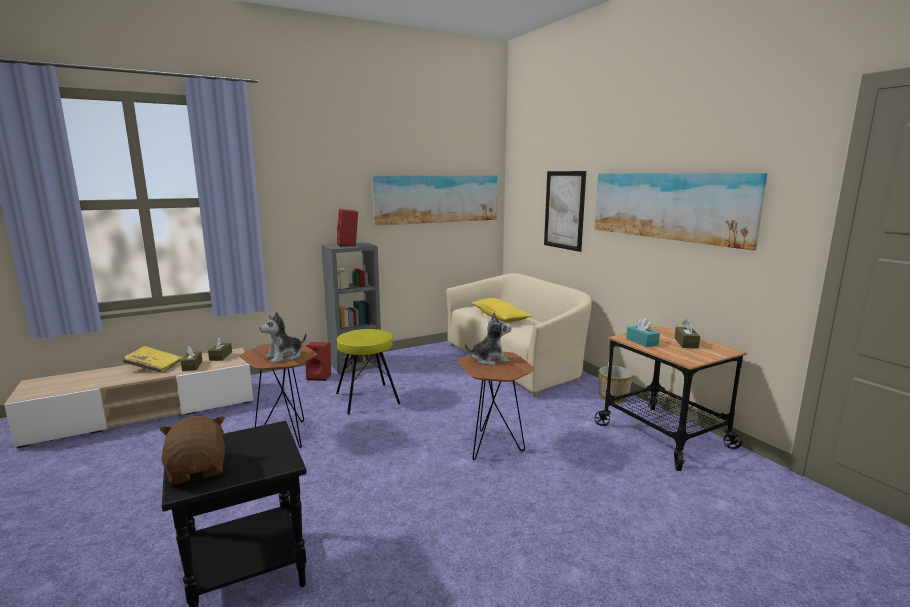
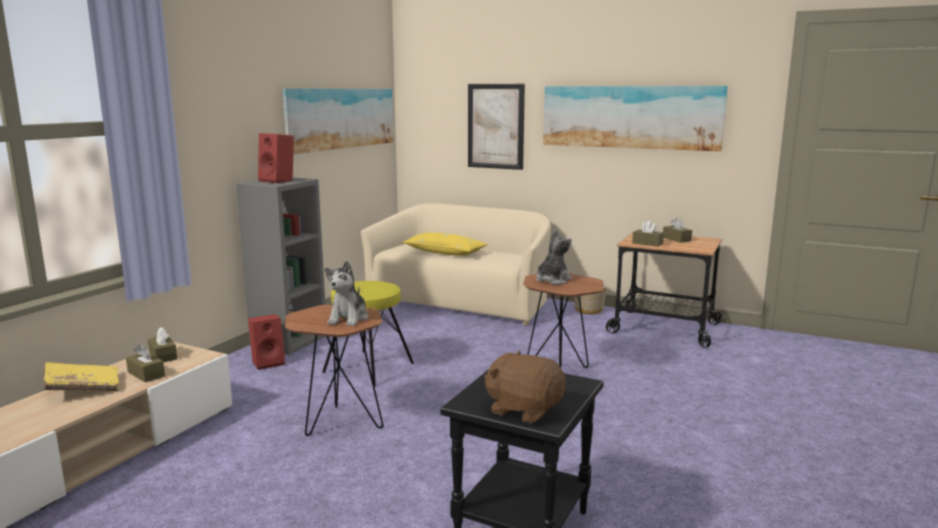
camera: 35 degrees left, 0 degrees up
(642, 342) = (647, 243): turquoise tissue box -> brown tissue box

